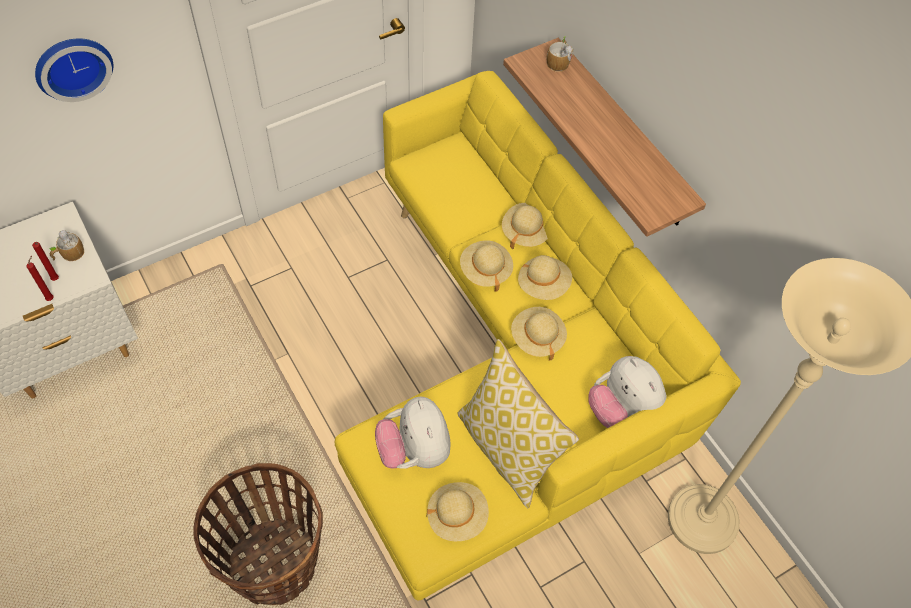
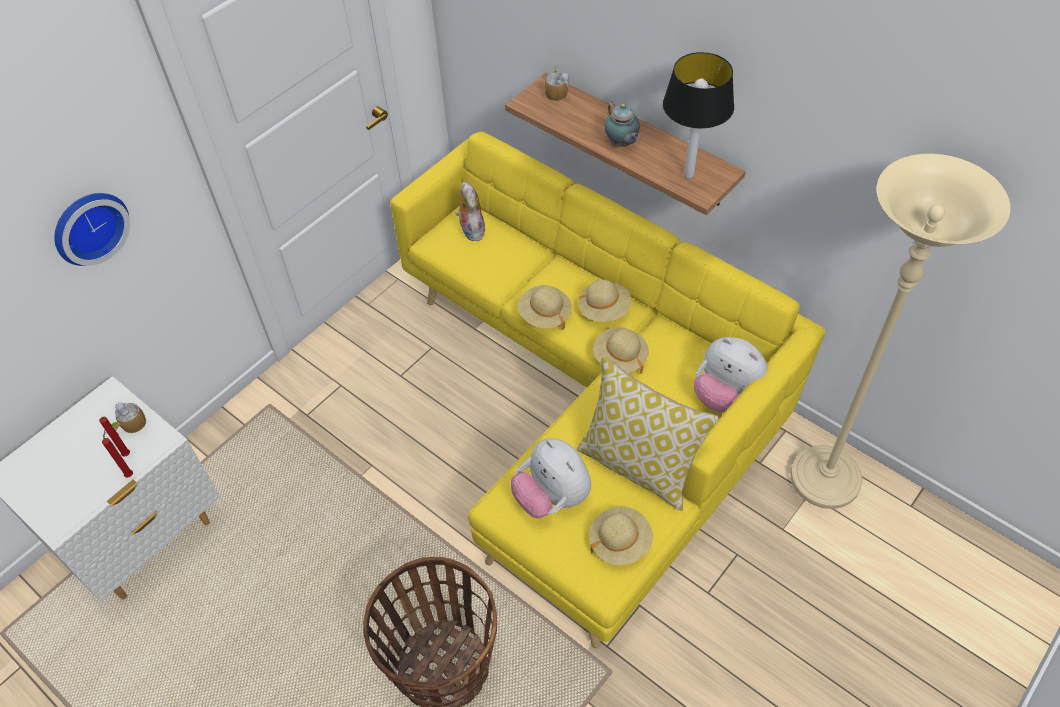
camera: 15 degrees left, 5 degrees down
(453, 163) = (471, 230): none -> plush toy
(526, 232) = (566, 269): beige hat -> none
(596, 136) = (621, 144): none -> teapot
(646, 190) = (688, 175): none -> table lamp

